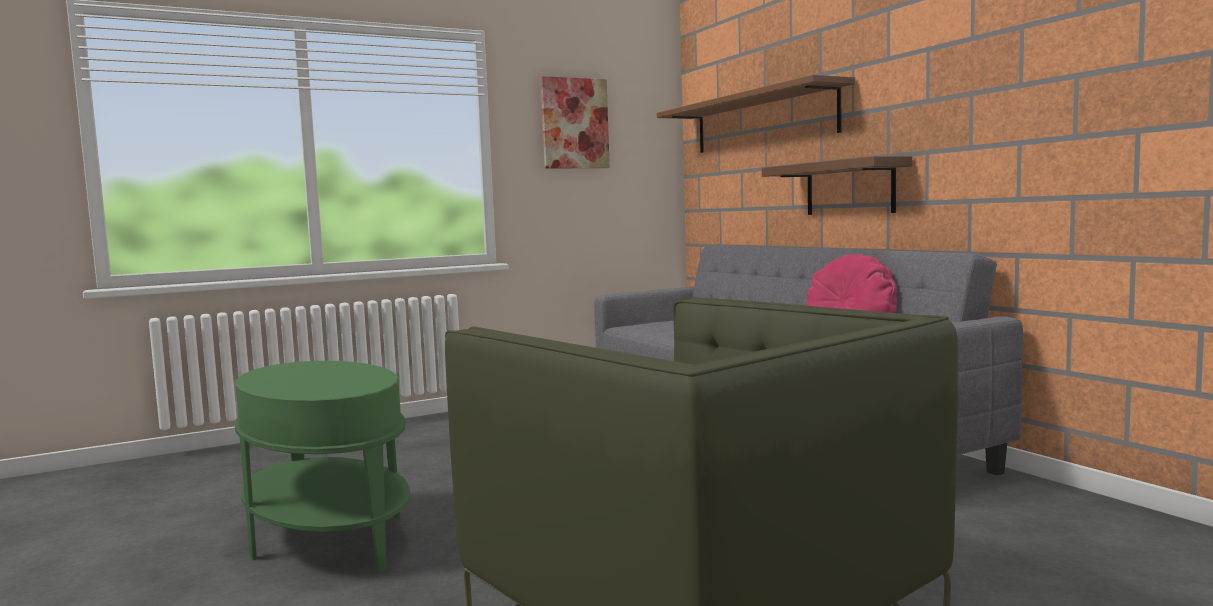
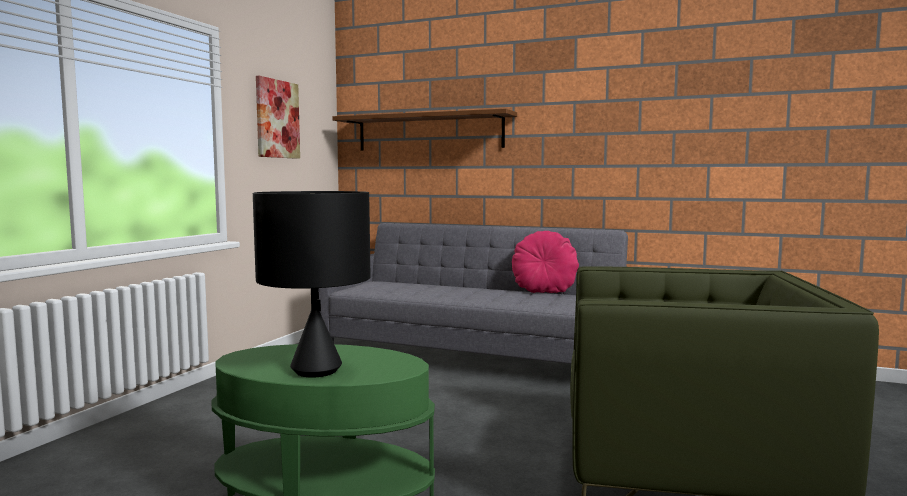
camera: 40 degrees left, 0 degrees up
(286, 383) = (316, 371): none -> black table lamp
(849, 188) = (511, 185): brown shelf -> none

